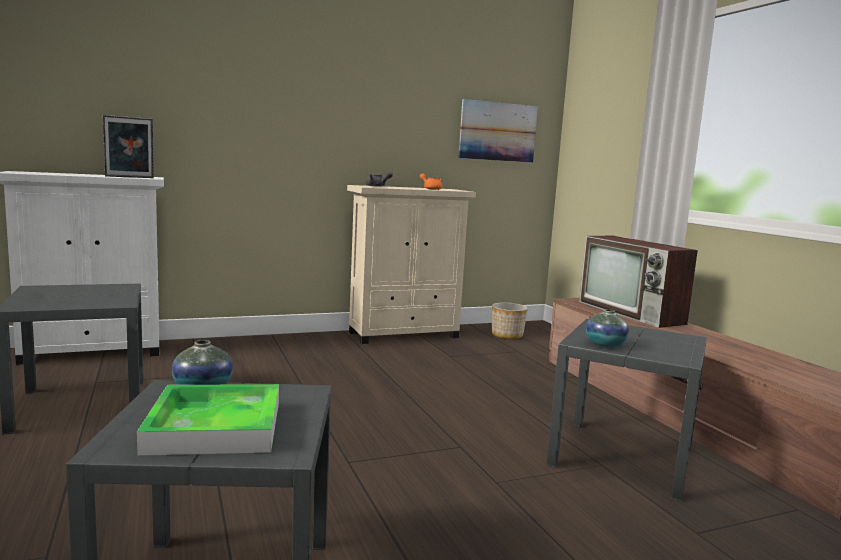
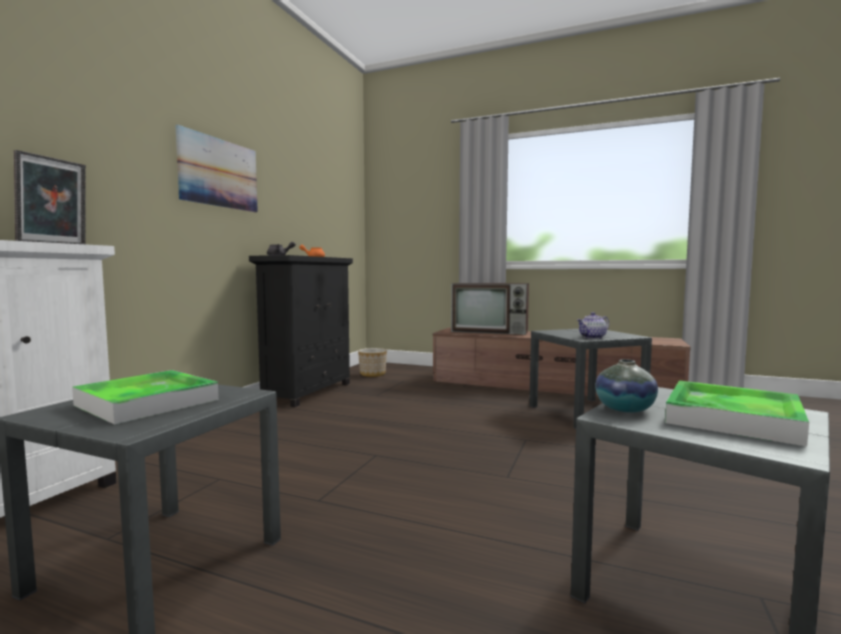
camera: 45 degrees left, 5 degrees down
(74, 295) = (147, 402): none -> tray
(404, 334) = (308, 392): beige cabinet -> black cabinet
(498, 131) = (335, 211): picture -> picture (219, 173)
(605, 344) = (592, 337): vase -> teapot

